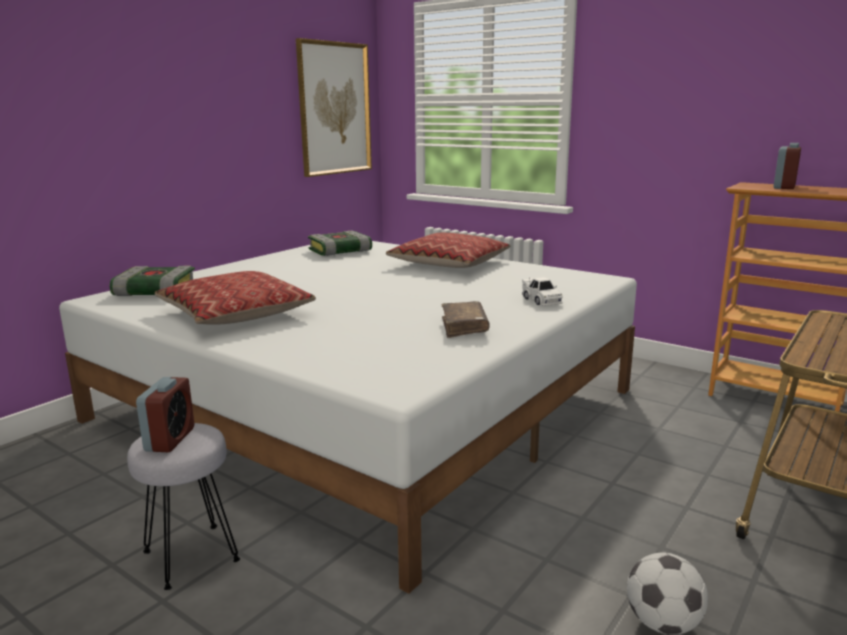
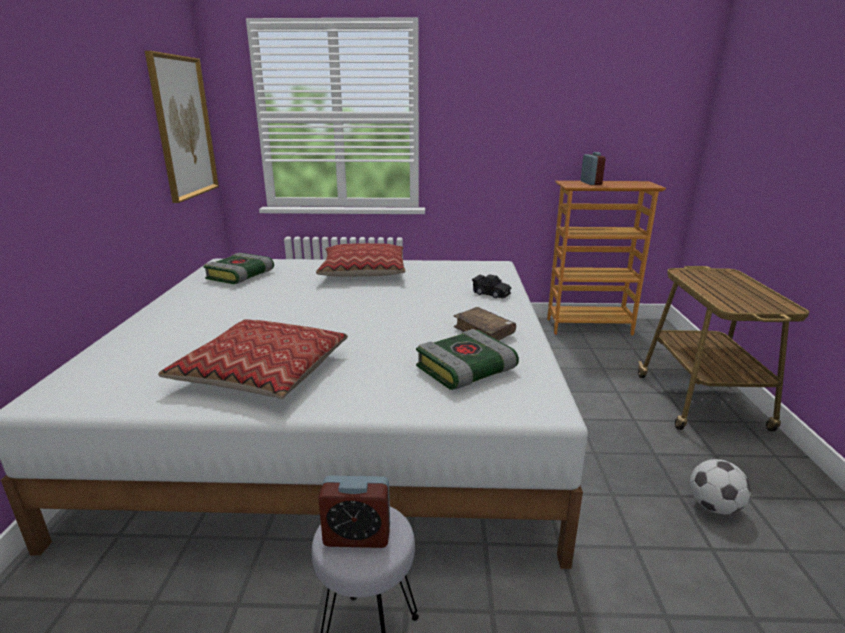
camera: 35 degrees left, 5 degrees up
(154, 291) = (109, 369): book -> book (465, 370)
(170, 439) = (357, 536): alarm clock -> alarm clock turned 120 degrees clockwise
(541, 300) = (491, 293): white toy car -> black toy car

